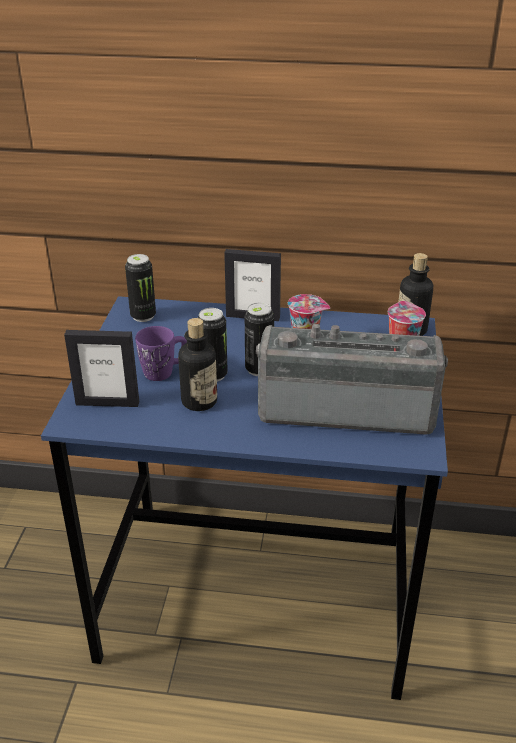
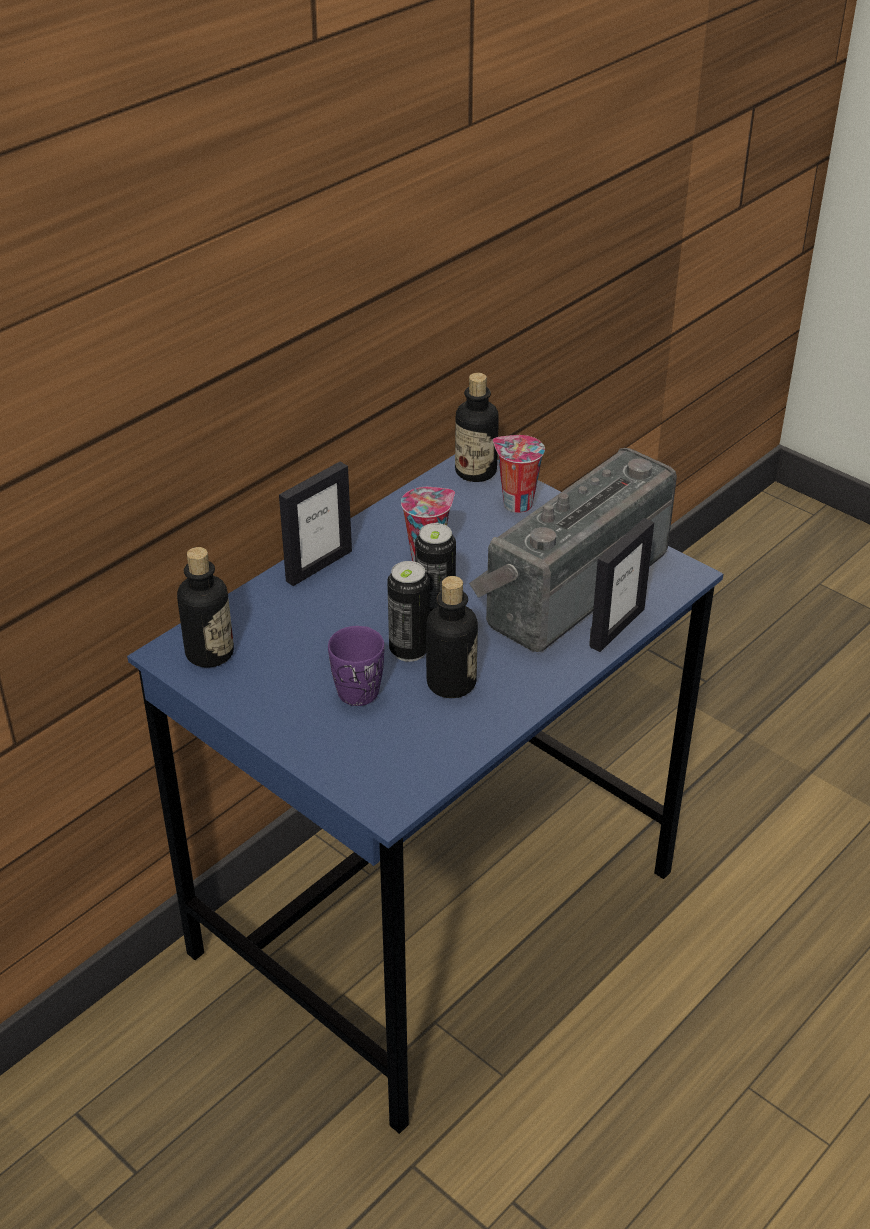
camera: 55 degrees left, 5 degrees up
(107, 403) = (378, 759): picture frame -> picture frame (616, 627)
(143, 316) = (209, 653): can -> bottle

